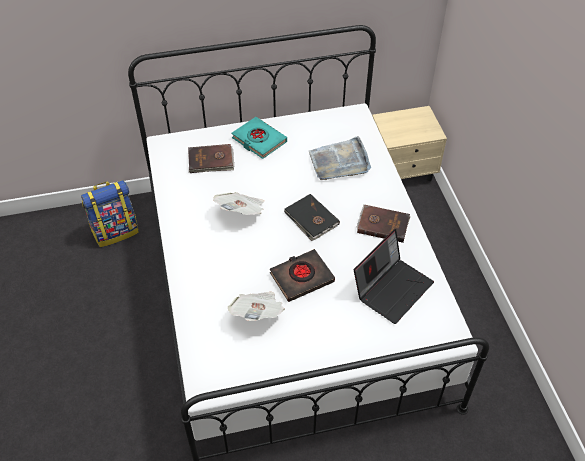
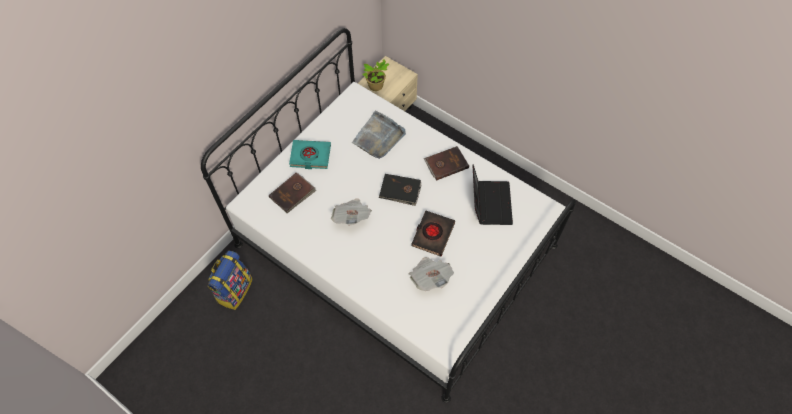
camera: 40 degrees left, 10 degrees up
(392, 126) = (376, 86): none -> potted plant

